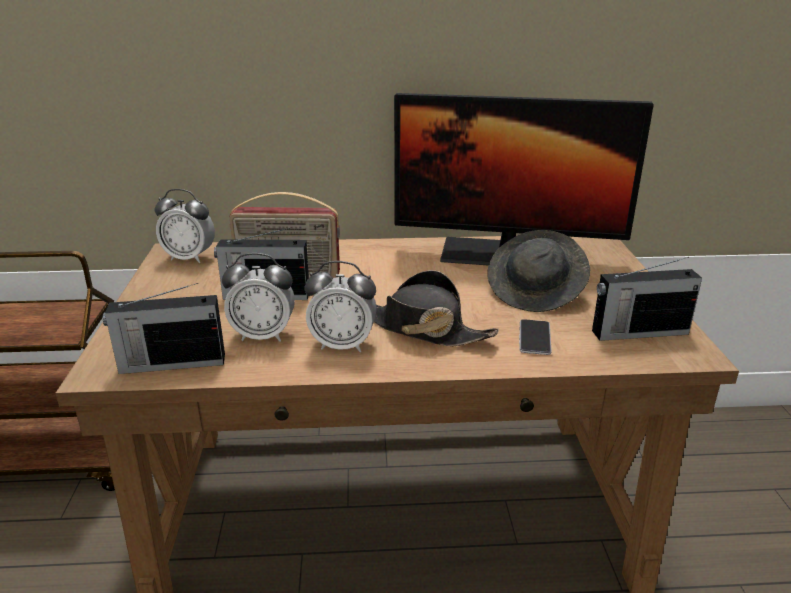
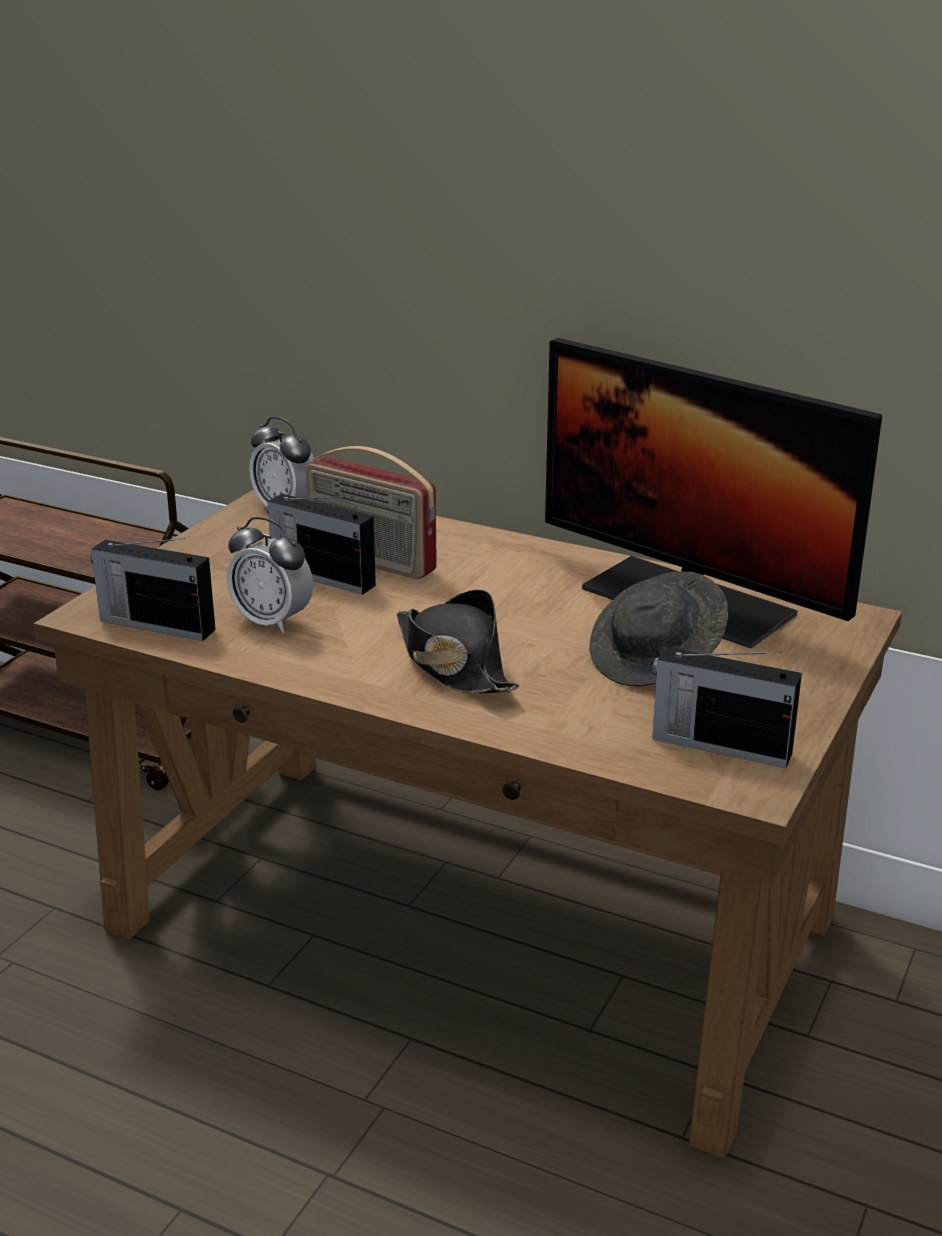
camera: 30 degrees right, 0 degrees up
(343, 345) = (343, 656): alarm clock -> none
(534, 338) = (573, 712): phone -> none

